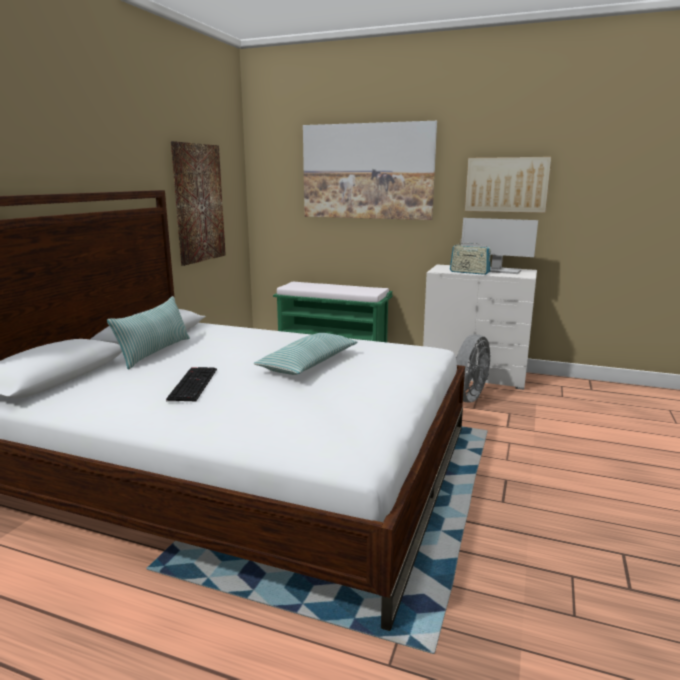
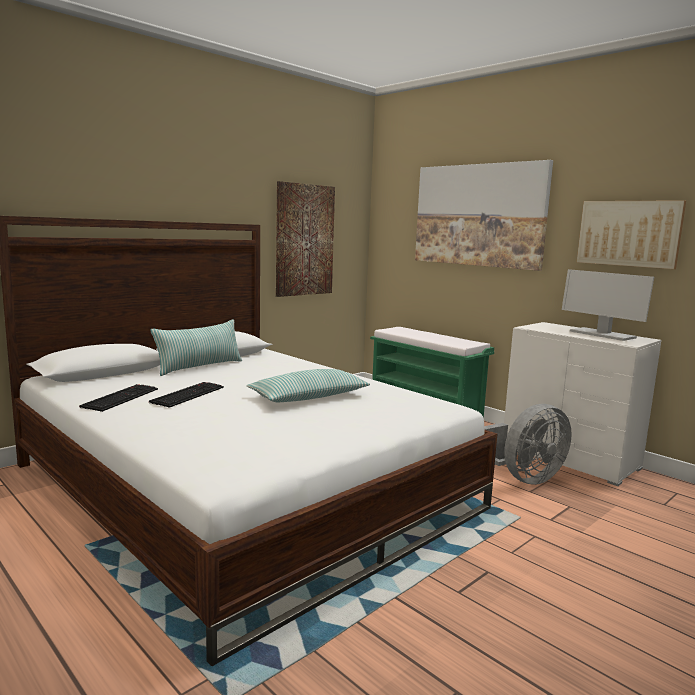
camera: 25 degrees right, 5 degrees down
(123, 402) = (120, 397): none -> keyboard
(469, 272) = (563, 333): radio -> none

